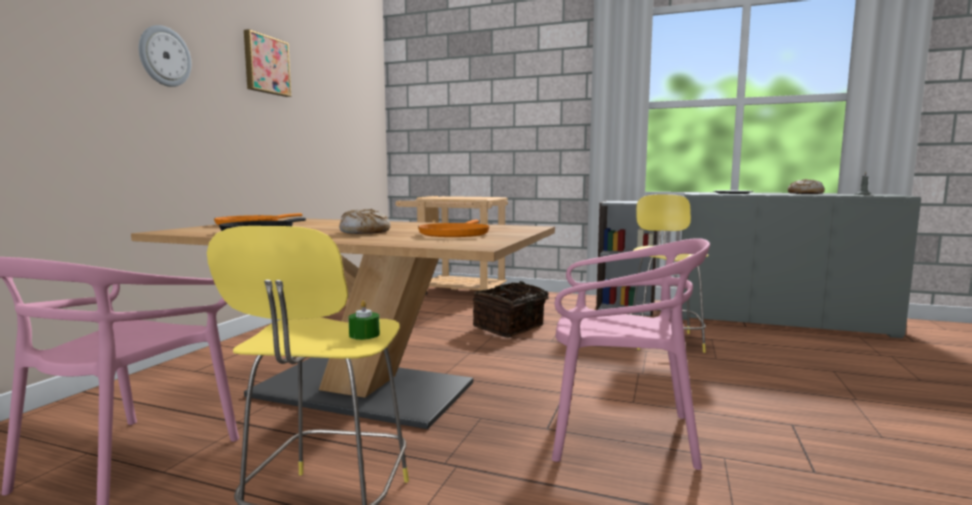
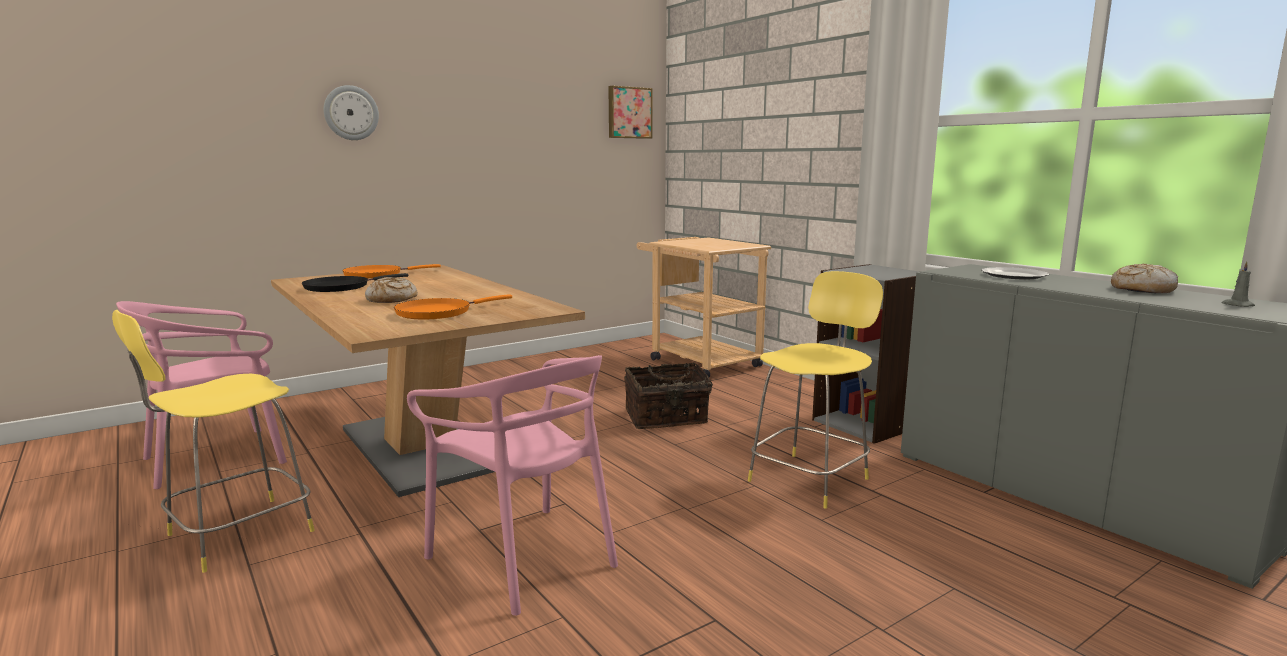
camera: 35 degrees right, 5 degrees up
(266, 65) = (472, 101): picture -> picture (629, 113)
(364, 335) = (233, 399): green candle -> none

